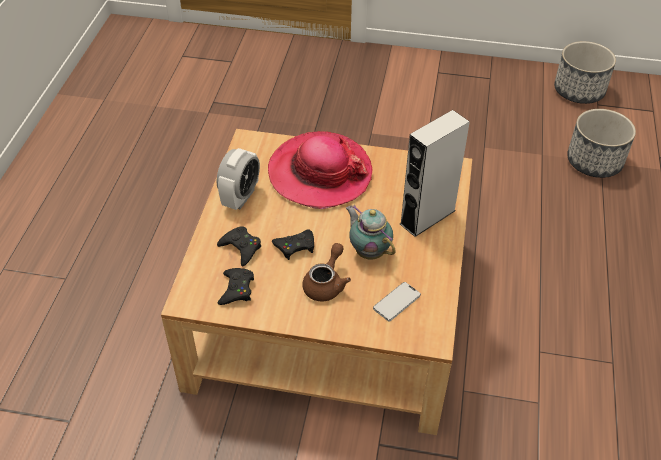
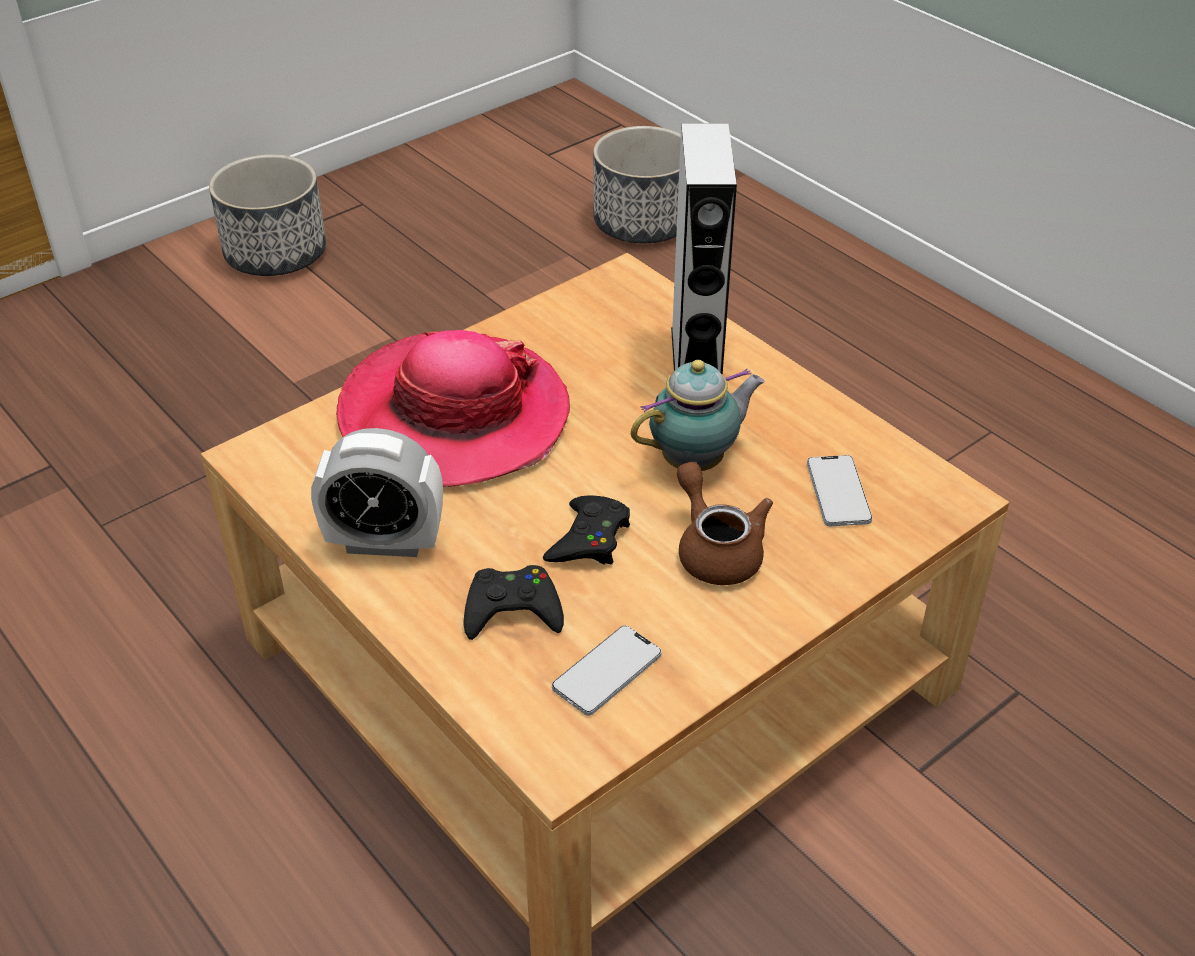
camera: 50 degrees left, 5 degrees down
(236, 289) = (607, 672): black game controller -> phone
(240, 197) = (385, 542): alarm clock -> alarm clock turned 120 degrees clockwise
(369, 251) = (697, 461): teapot -> teapot turned 150 degrees clockwise
(578, 90) = (501, 152): planter -> planter (275, 254)

